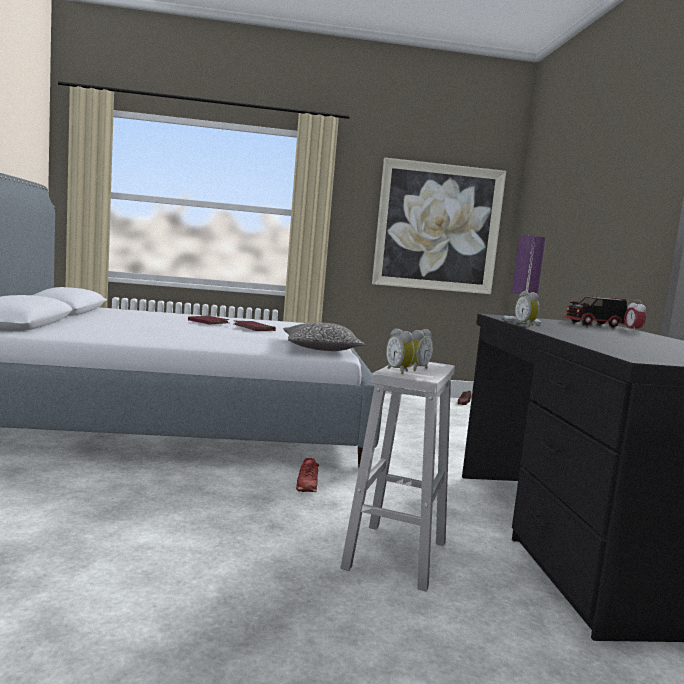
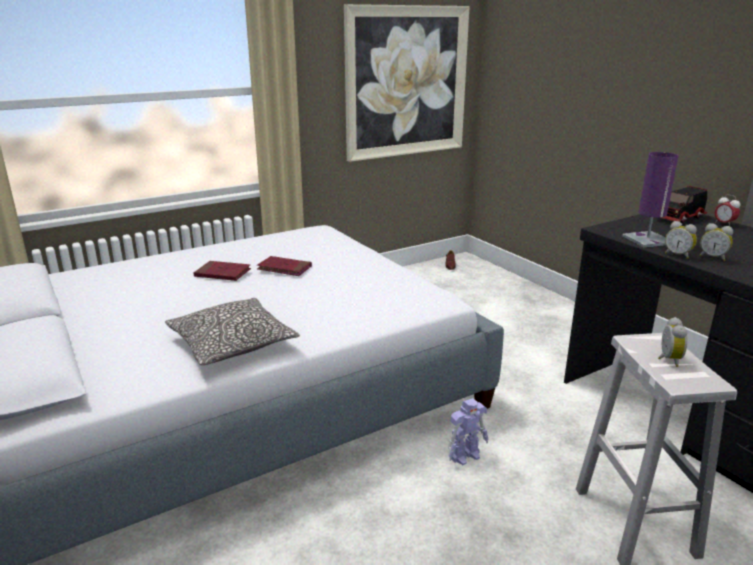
camera: 25 degrees left, 15 degrees up
(307, 484) = (466, 455): red shoe -> toy robot
(321, 349) = (416, 295): pillow -> pillow (232, 343)
(399, 371) = (679, 378): alarm clock -> alarm clock (712, 257)

